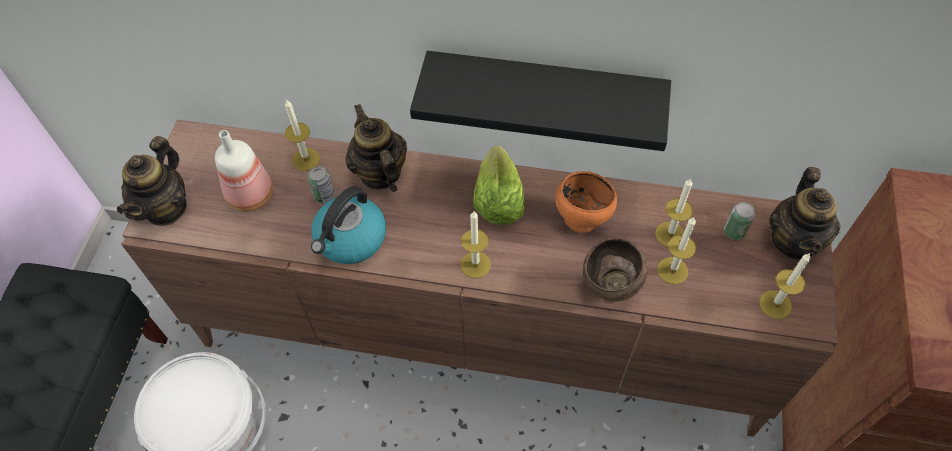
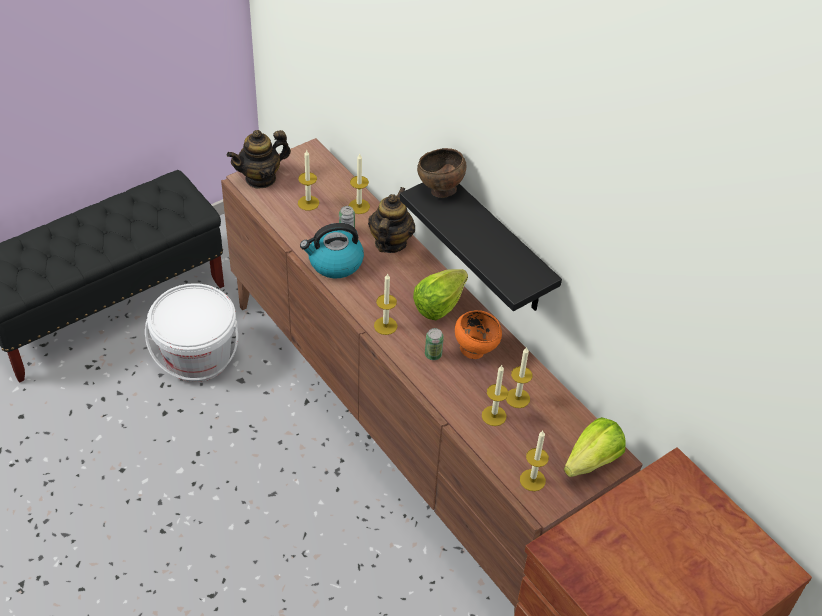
camera: 40 degrees right, 10 degrees down
(249, 195) = (308, 203): bottle -> candle
(610, 288) = (445, 395): brown bowl -> brown bowl (440, 191)
(734, 232) = (559, 427): can -> can (433, 354)
(794, 240) = (592, 461): teapot -> lettuce

